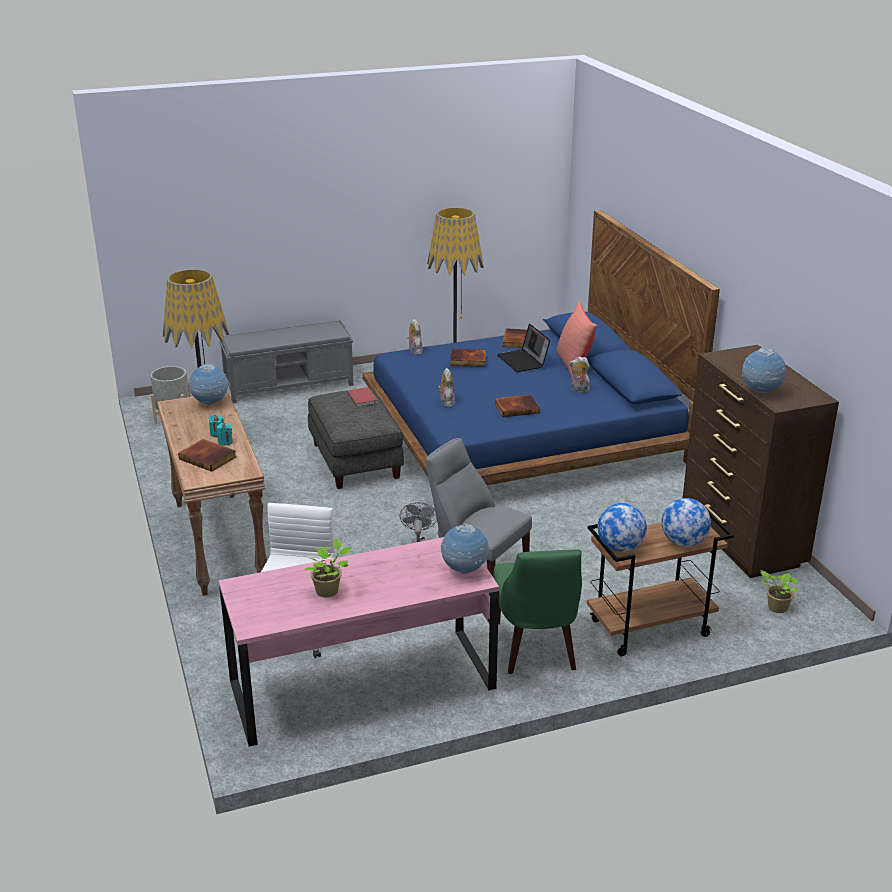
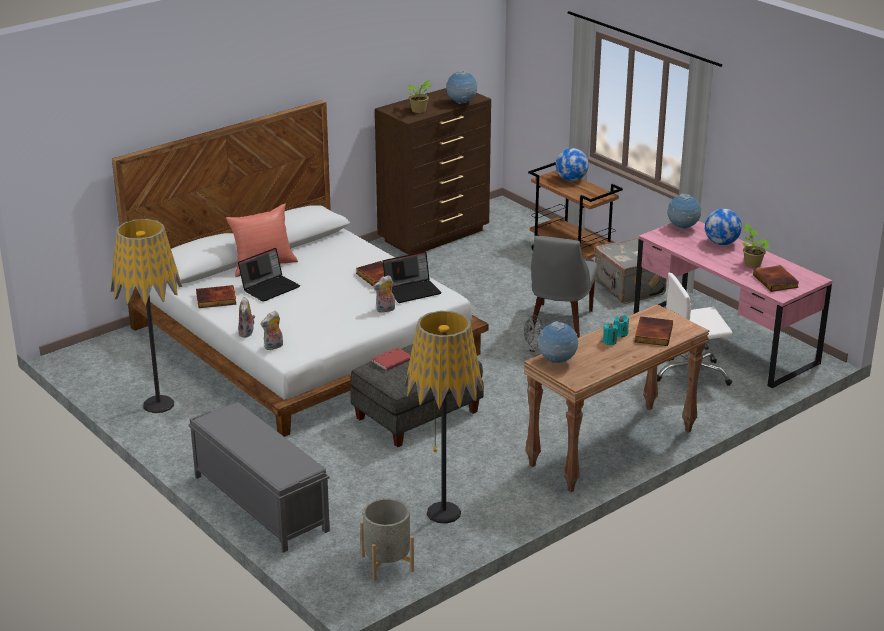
camera: 110 degrees left, 0 degrees up
(467, 360) = (286, 312): book -> book (776, 281)
(476, 420) = (412, 290): none -> laptop
(522, 432) = (306, 340): blue bed -> white bed
(536, 648) = (628, 288): green chair -> grey suitcase
(578, 390) = (320, 256): plush toy -> plush toy (247, 333)
(620, 547) = (596, 196): globe -> globe (721, 243)
(776, 608) = (512, 221): potted plant -> potted plant (419, 111)

